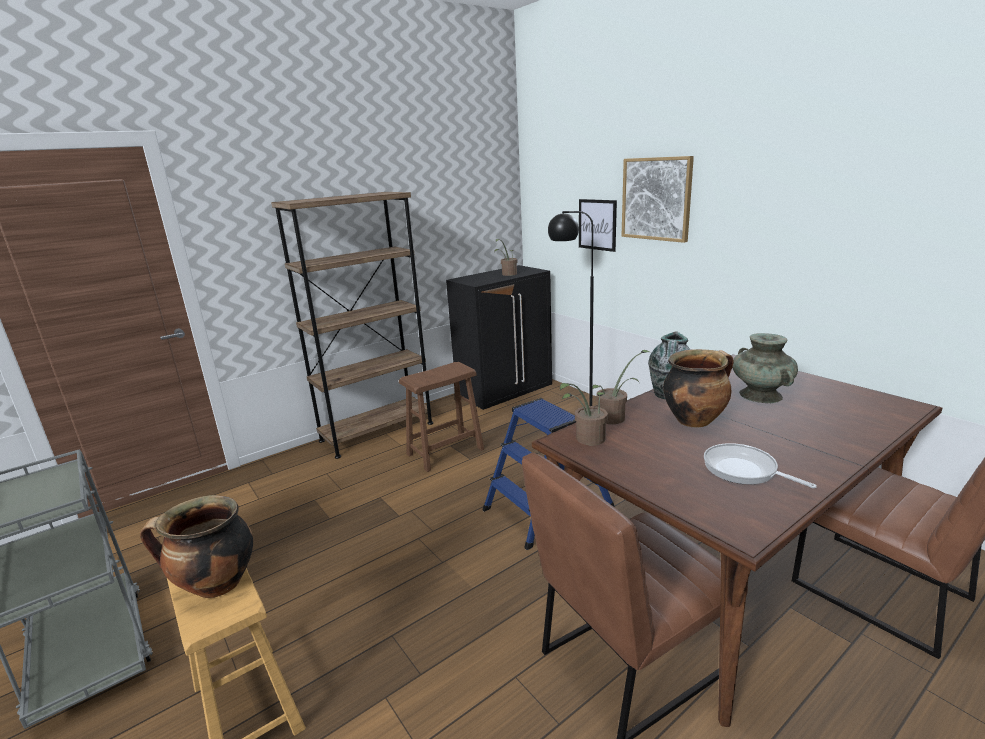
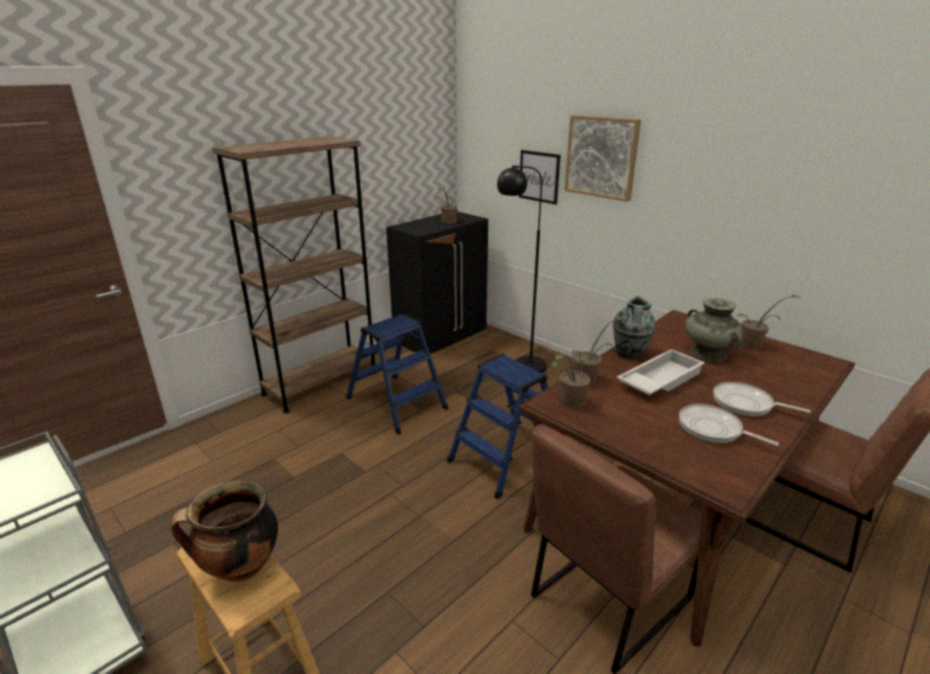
camera: 10 degrees left, 5 degrees up
(445, 452) = (396, 402): brown stool -> blue step ladder
(694, 420) = (659, 379): cooking pot -> white tray
(791, 446) = (746, 404): none -> frying pan
(818, 388) = (754, 345): none -> potted plant

